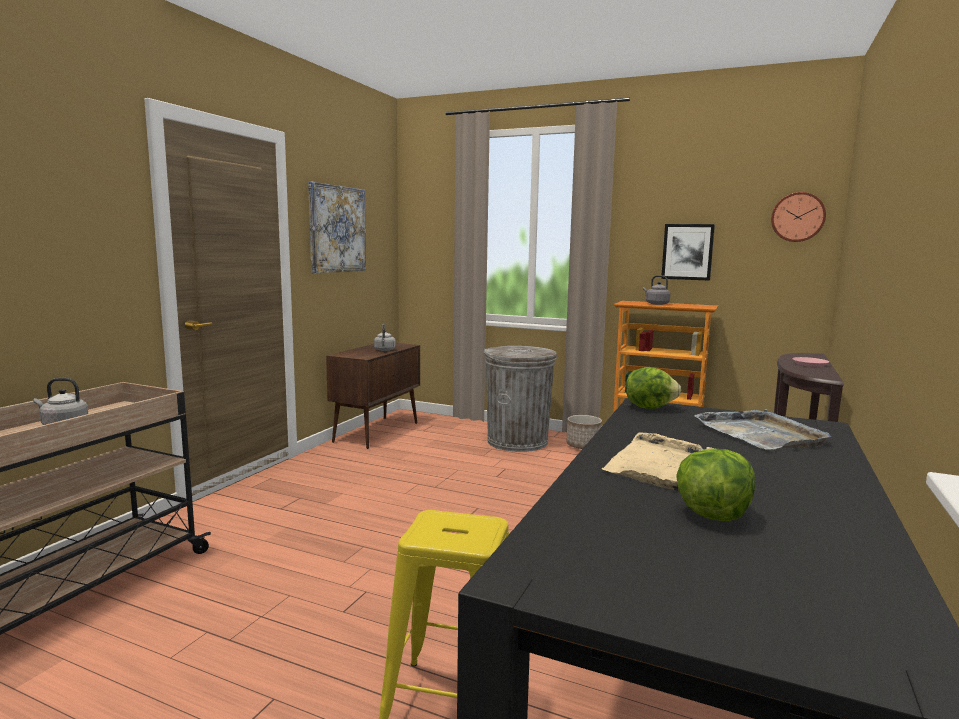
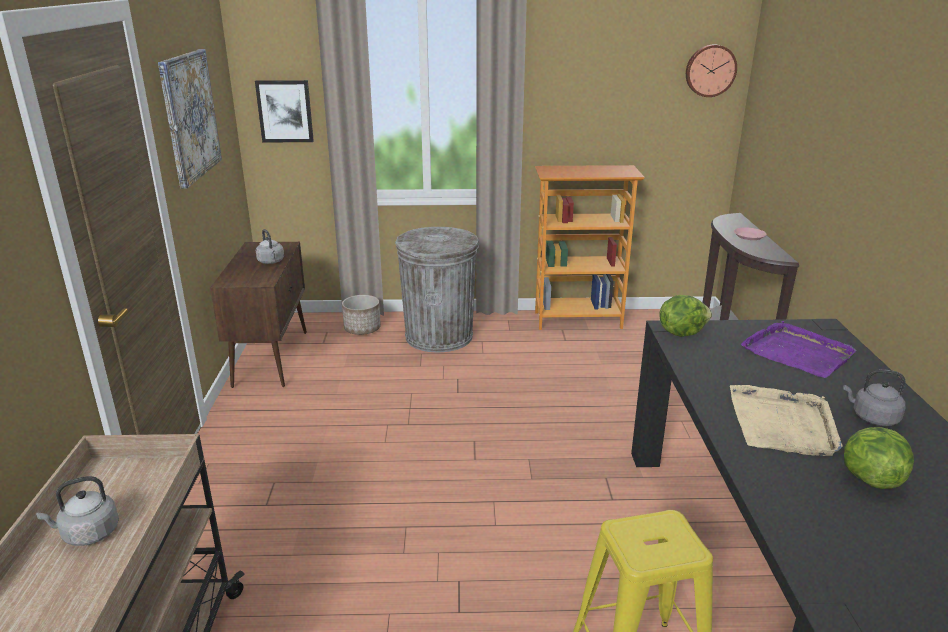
camera: 25 degrees left, 15 degrees up
(583, 446) = (507, 327): planter -> planter (362, 329)
(656, 304) = (578, 171): grey kettle -> grey kettle (872, 418)
(687, 252) = (602, 109): picture -> picture (285, 111)
(760, 434) = (797, 353): grey tray -> purple tray

